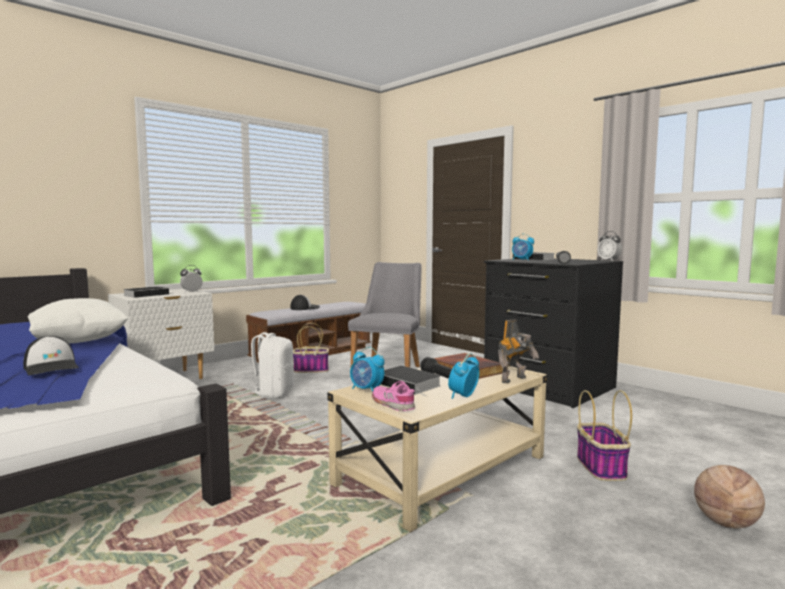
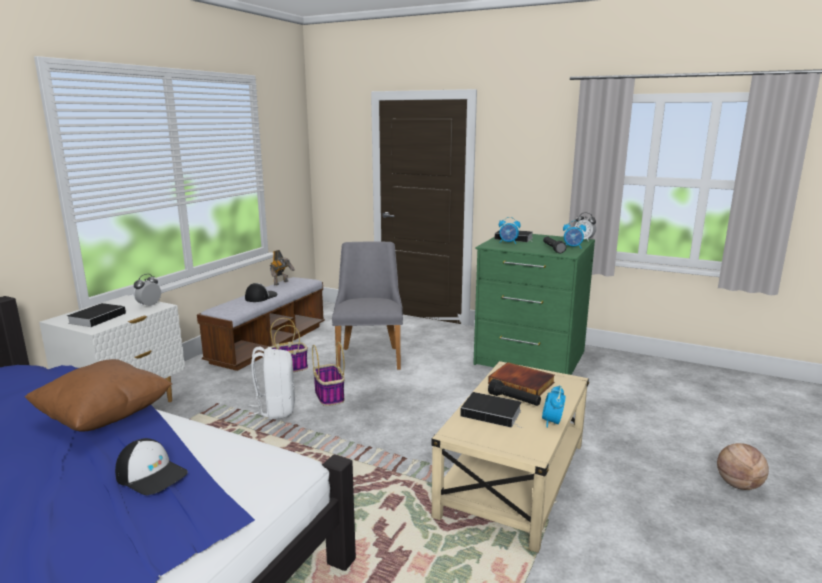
camera: 20 degrees left, 10 degrees up
(79, 342) = (105, 417): white pillow -> brown pillow
(366, 390) = (465, 429): alarm clock -> alarm clock (573, 247)
(393, 404) = (507, 444): pink shoe -> none
(515, 380) = (572, 391): toy robot -> toy robot (282, 283)
(548, 386) = (529, 358): black dresser -> green dresser
(600, 467) = (627, 447): basket -> basket (329, 395)

